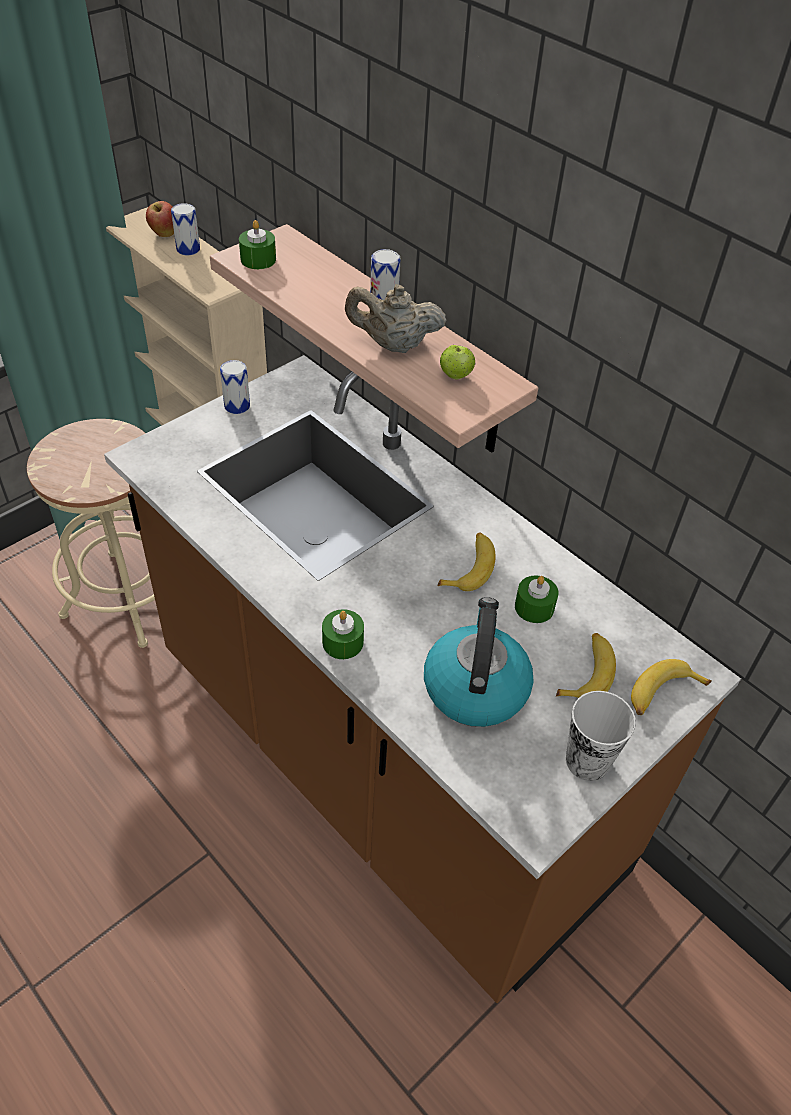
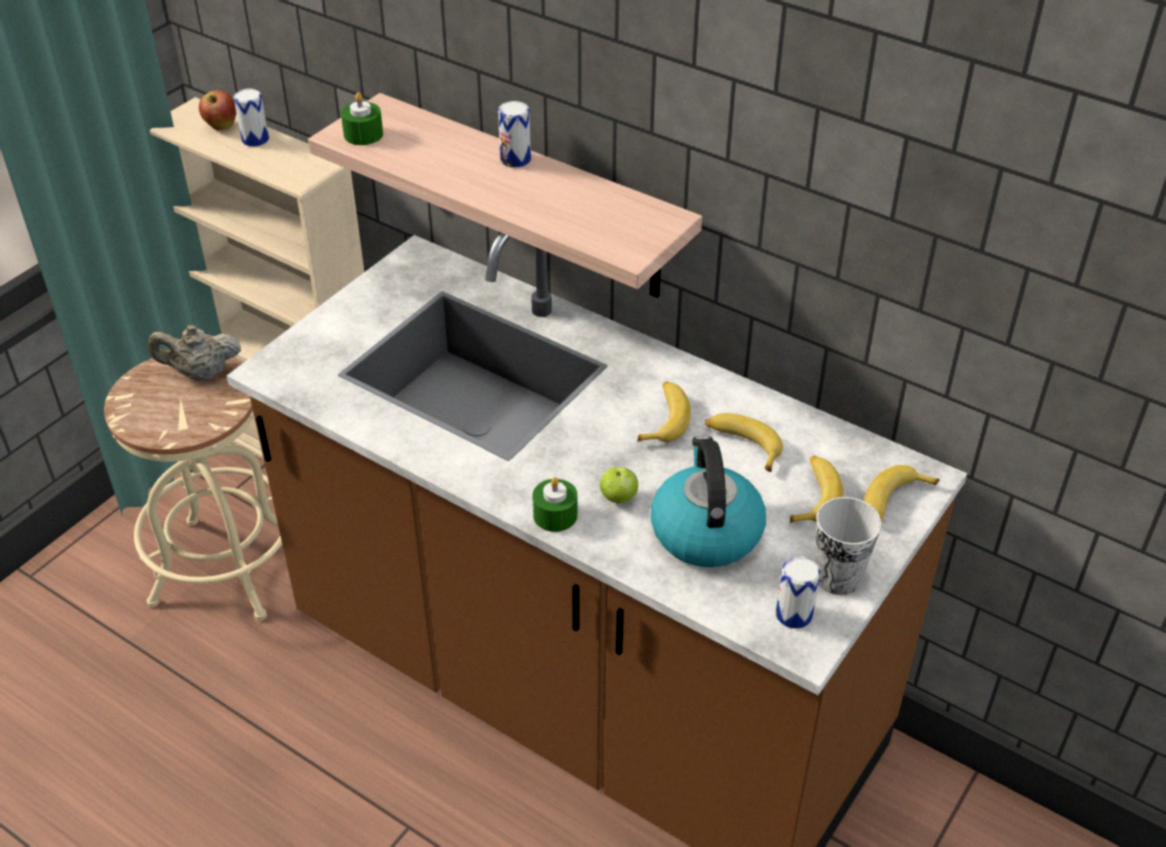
camera: 10 degrees left, 5 degrees down
(237, 406) = (358, 300): can -> can (794, 614)
(393, 345) = (540, 198): beige teapot -> beige teapot (201, 373)
(456, 376) = (615, 218): apple -> apple (618, 498)
(534, 607) = (742, 445): green candle -> banana

